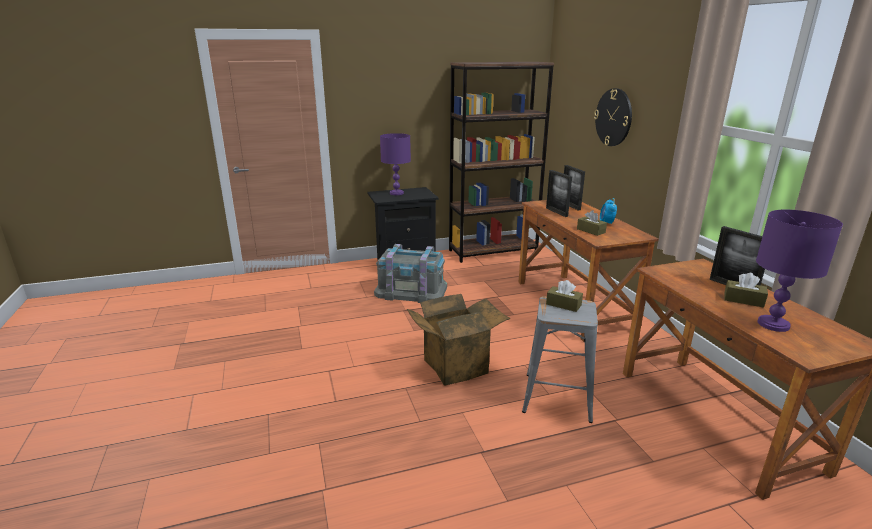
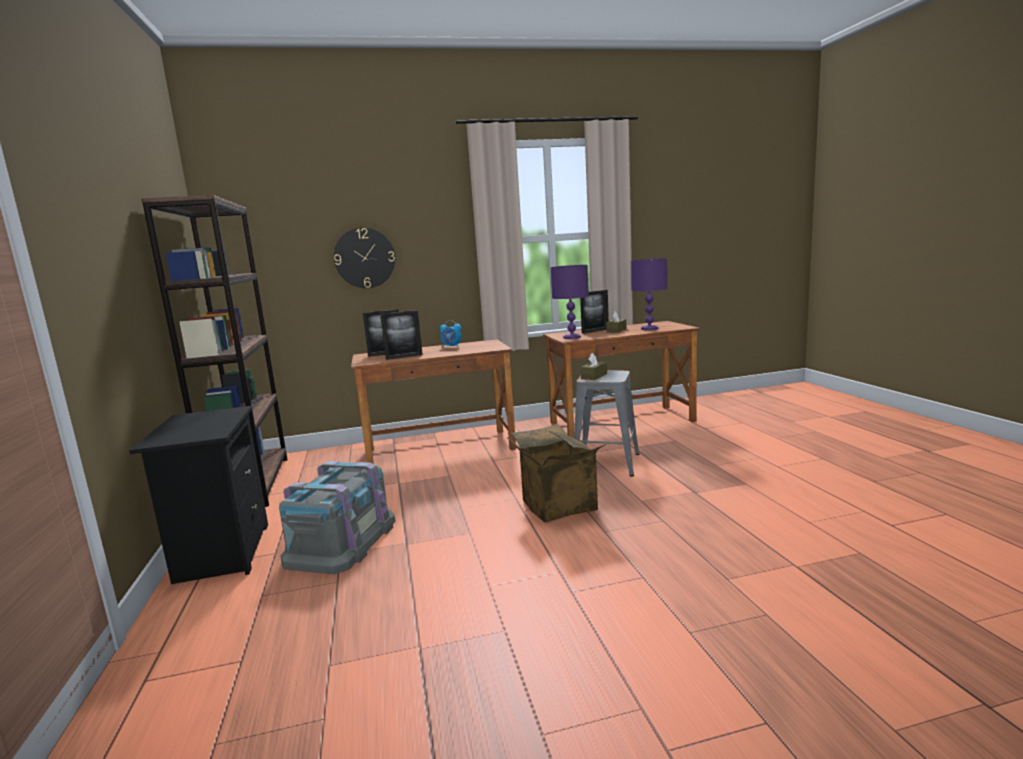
camera: 85 degrees left, 10 degrees down
(397, 193) = (184, 428): purple table lamp -> purple table lamp (572, 337)
(591, 231) = (470, 349): brown tissue box -> none

